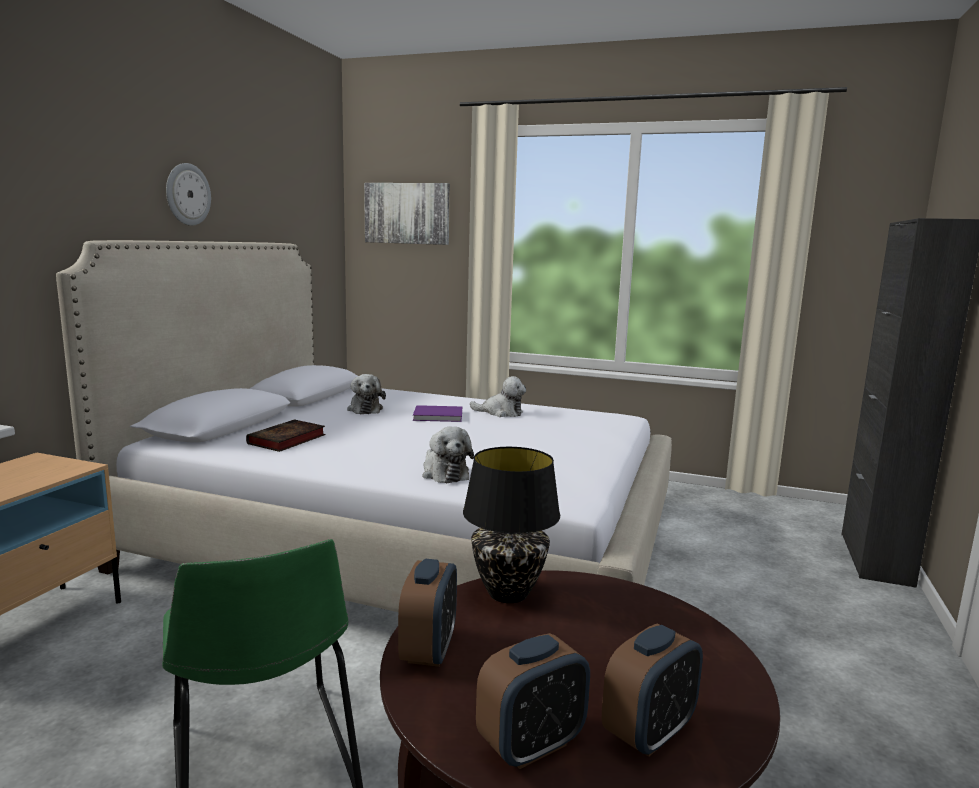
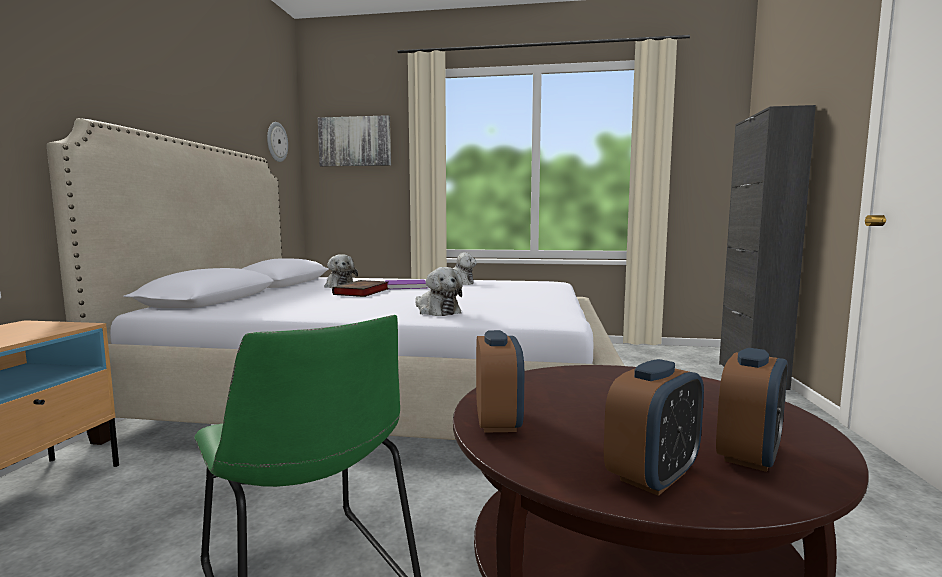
camera: 10 degrees left, 5 degrees down
(187, 194) = (171, 100): wall clock -> wall clock (276, 142)
(286, 440) = (279, 303): book -> book (361, 292)
(507, 594) = (540, 381): black table lamp -> none

